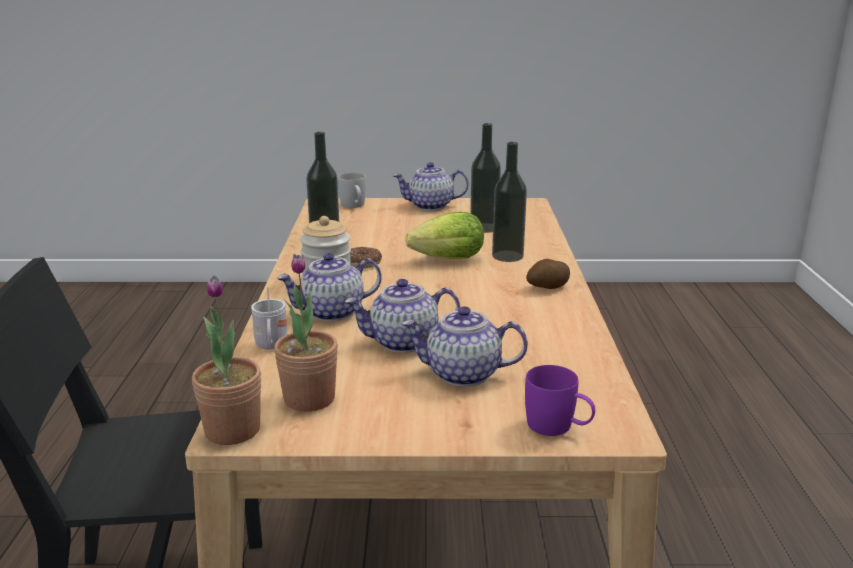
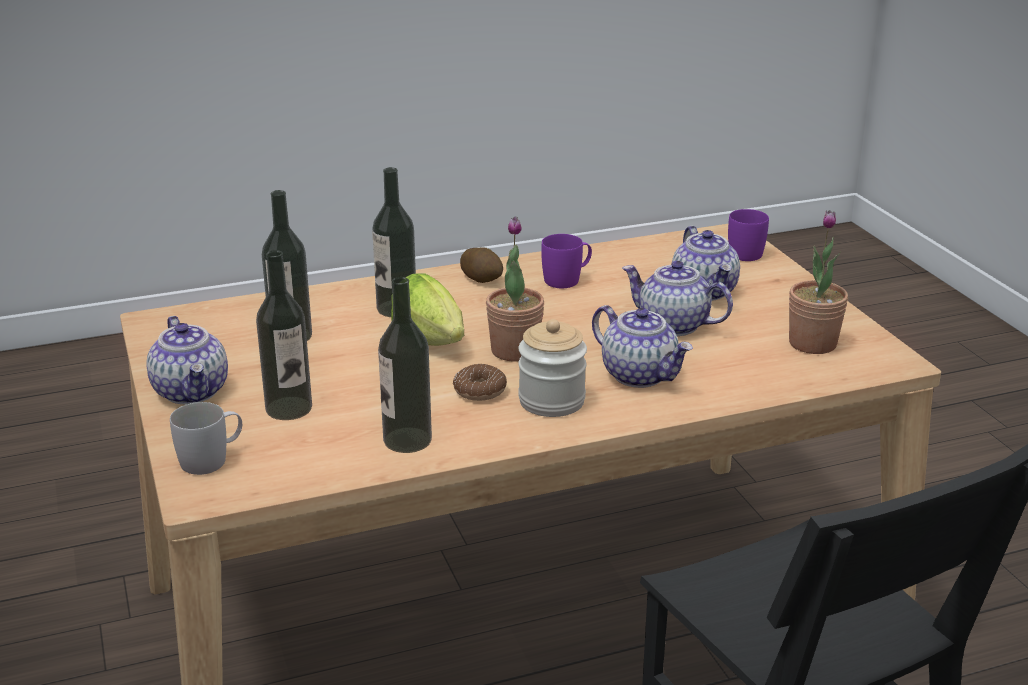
camera: 110 degrees left, 5 degrees up
(232, 430) = (892, 362): potted plant -> potted plant (515, 351)
(271, 347) = (746, 386): white mug -> none
(390, 221) = (289, 408): none -> bottle
(403, 342) = (672, 325): teapot -> teapot turned 150 degrees clockwise
(529, 318) = (567, 279): none -> purple mug

